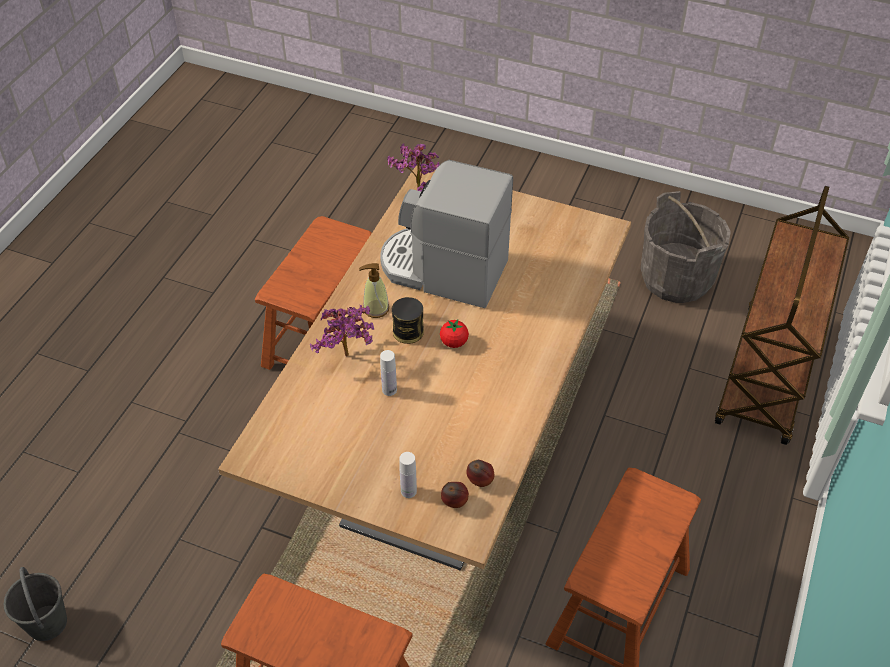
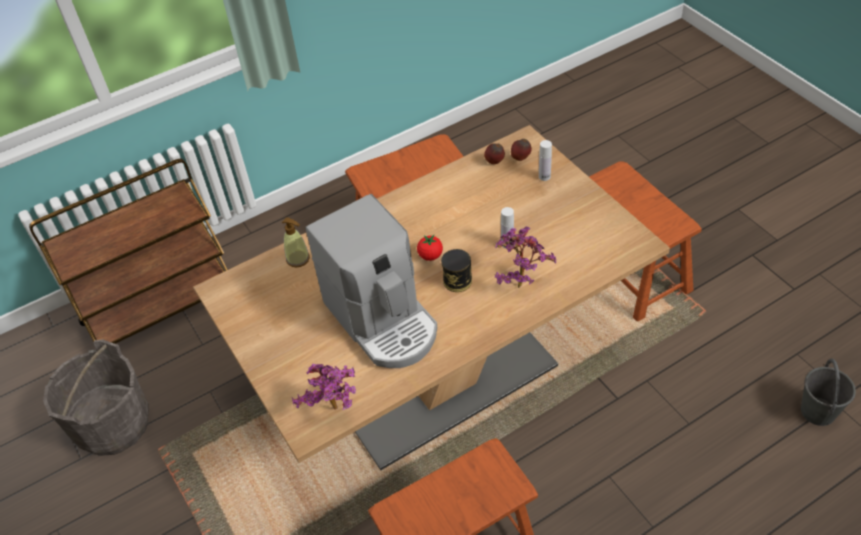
camera: 140 degrees left, 0 degrees up
(376, 309) = (467, 313): soap dispenser -> soap dispenser (298, 259)

